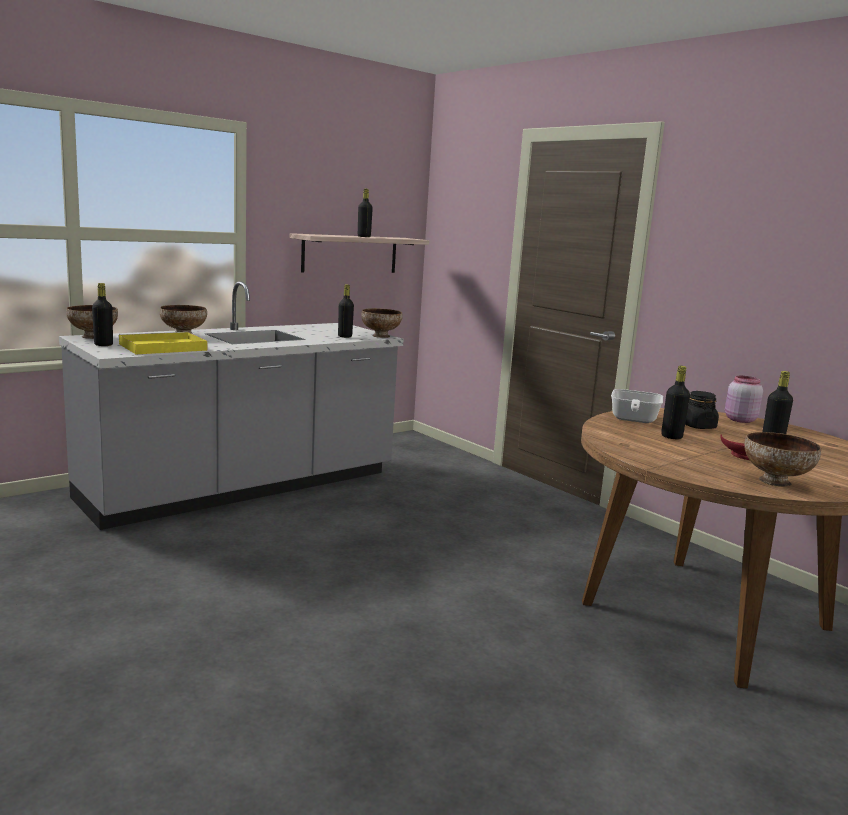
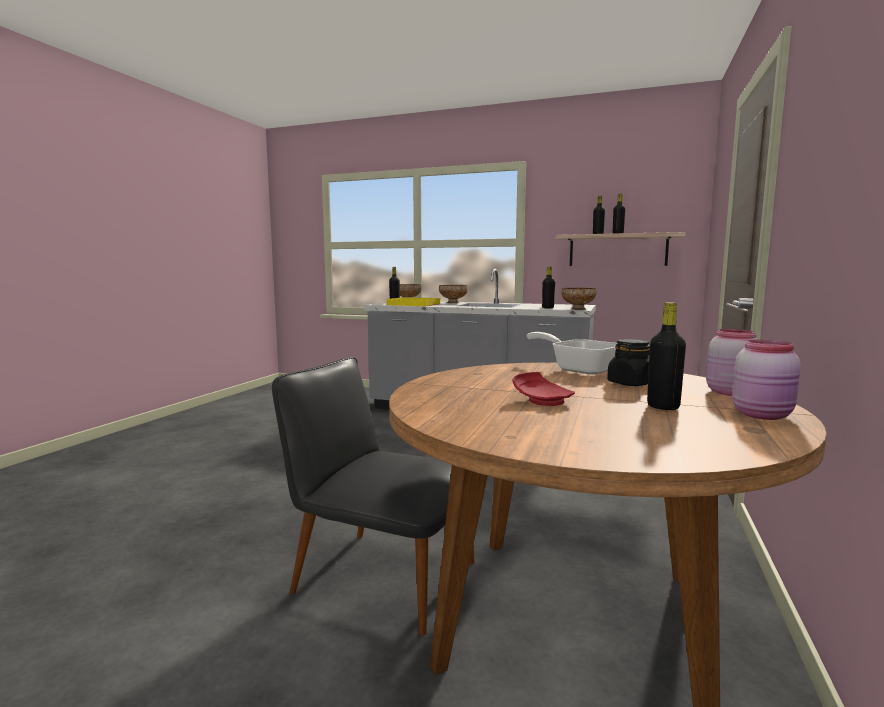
camera: 60 degrees right, 5 degrees down
(602, 667) = (386, 577): none -> black chair
(632, 420) = (579, 369): frying pan -> frying pan turned 60 degrees clockwise
(671, 437) = (551, 380): black bottle -> black bottle (598, 234)
(776, 482) = (462, 414): bowl -> none
(800, 433) = (763, 415): none -> pink jar

